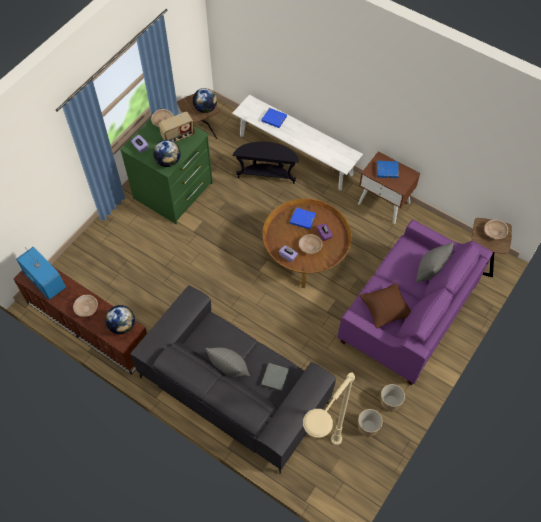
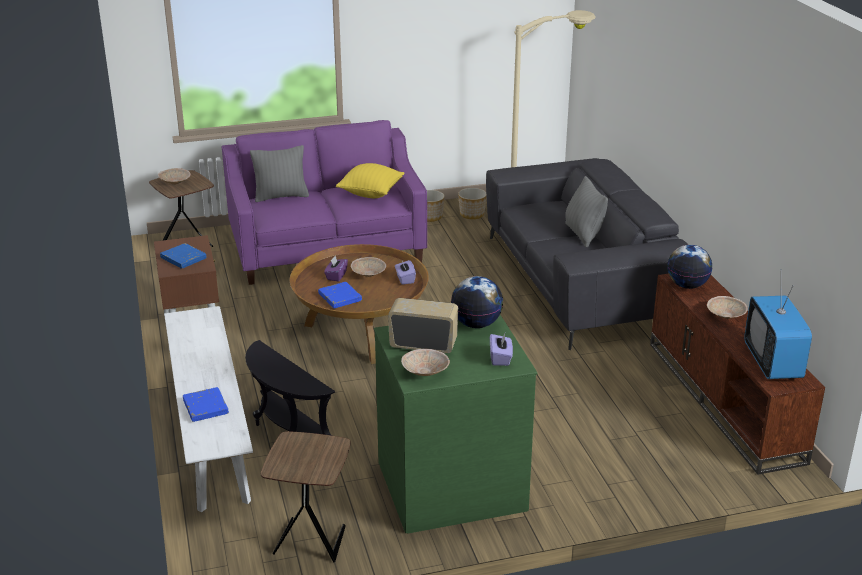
camera: 140 degrees left, 30 degrees down
(205, 108) = (299, 446): globe -> none
(275, 378) = (541, 211): grey book -> none
(385, 310) = (371, 193): brown pillow -> yellow pillow

